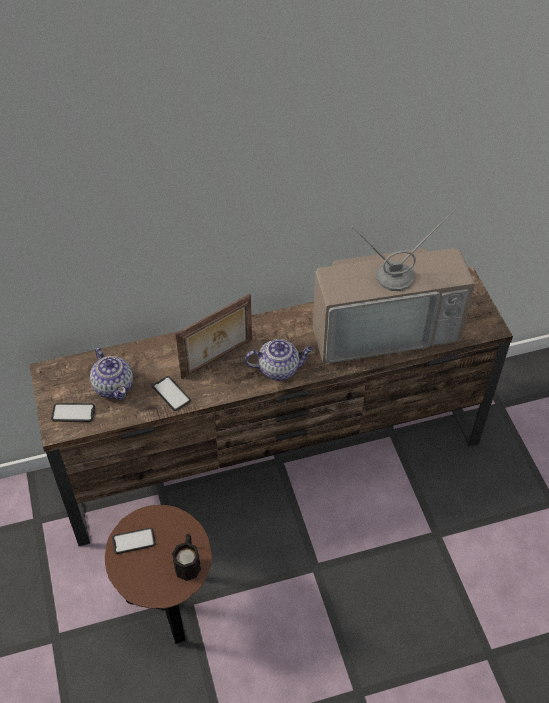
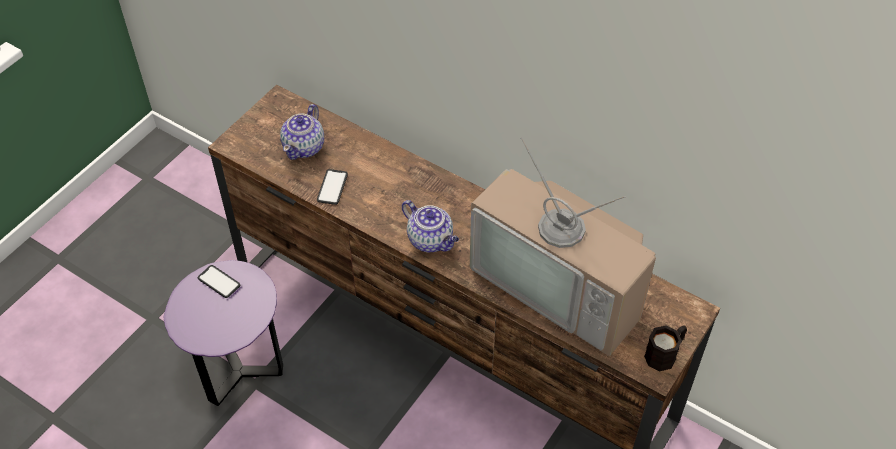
camera: 50 degrees right, 0 degrees up
(73, 413) = (255, 142): phone -> none
(169, 606) = (240, 372): brown side table -> purple side table
(188, 562) = (230, 331): black mug -> black mug (665, 354)
(217, 359) = (398, 192): picture frame -> none

